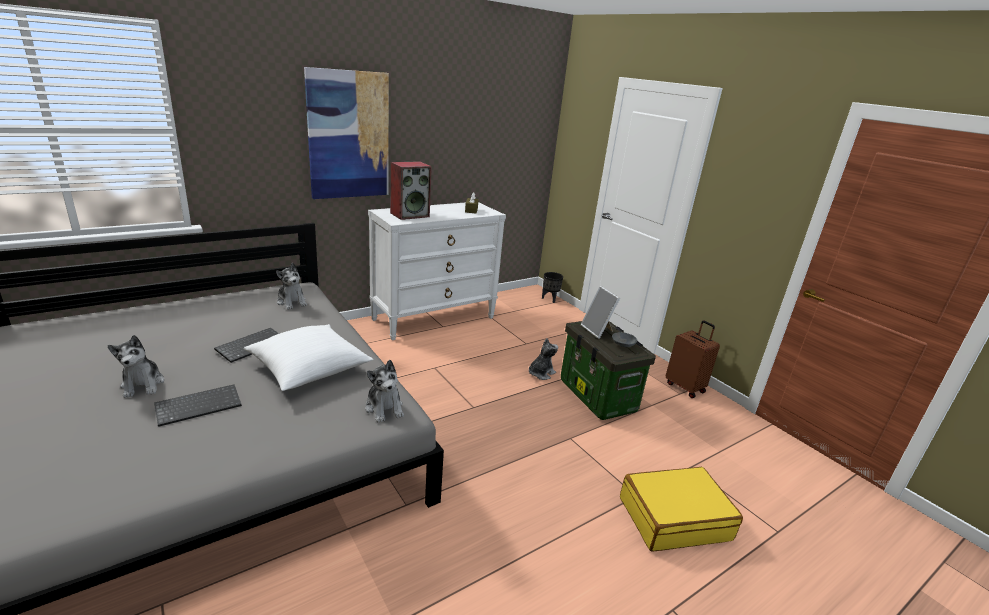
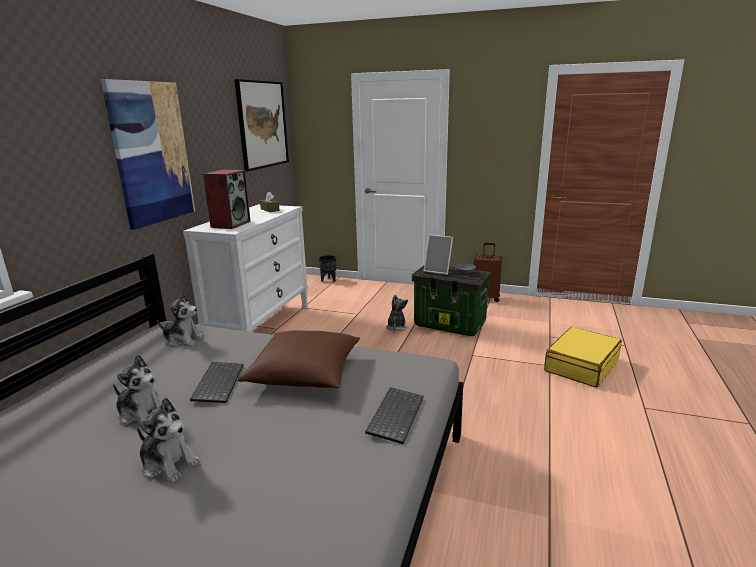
camera: 35 degrees left, 5 degrees down
(199, 405) = (265, 444): keyboard -> keyboard (395, 415)
(309, 369) = (304, 374): white pillow -> brown pillow
(384, 408) = (412, 367): plush toy -> plush toy (142, 413)
(507, 121) = (262, 124): none -> picture

